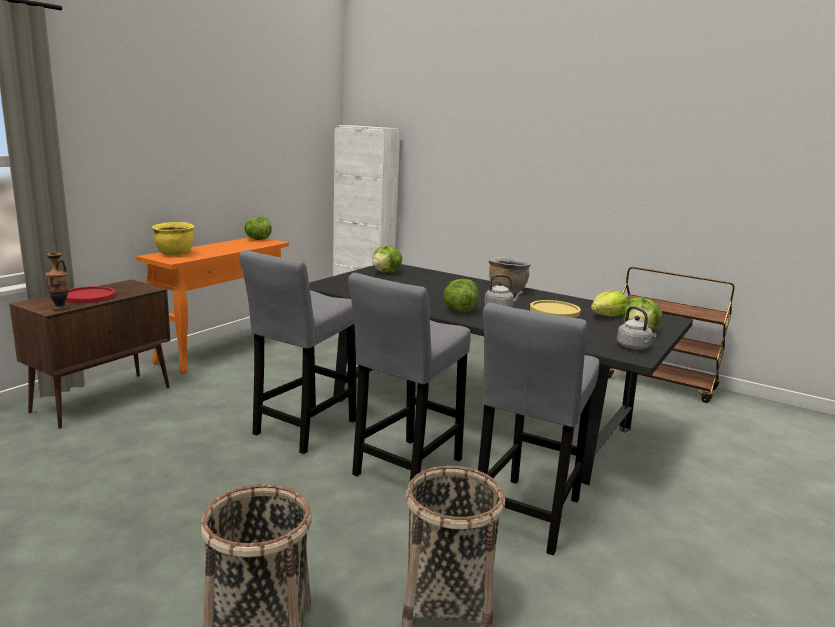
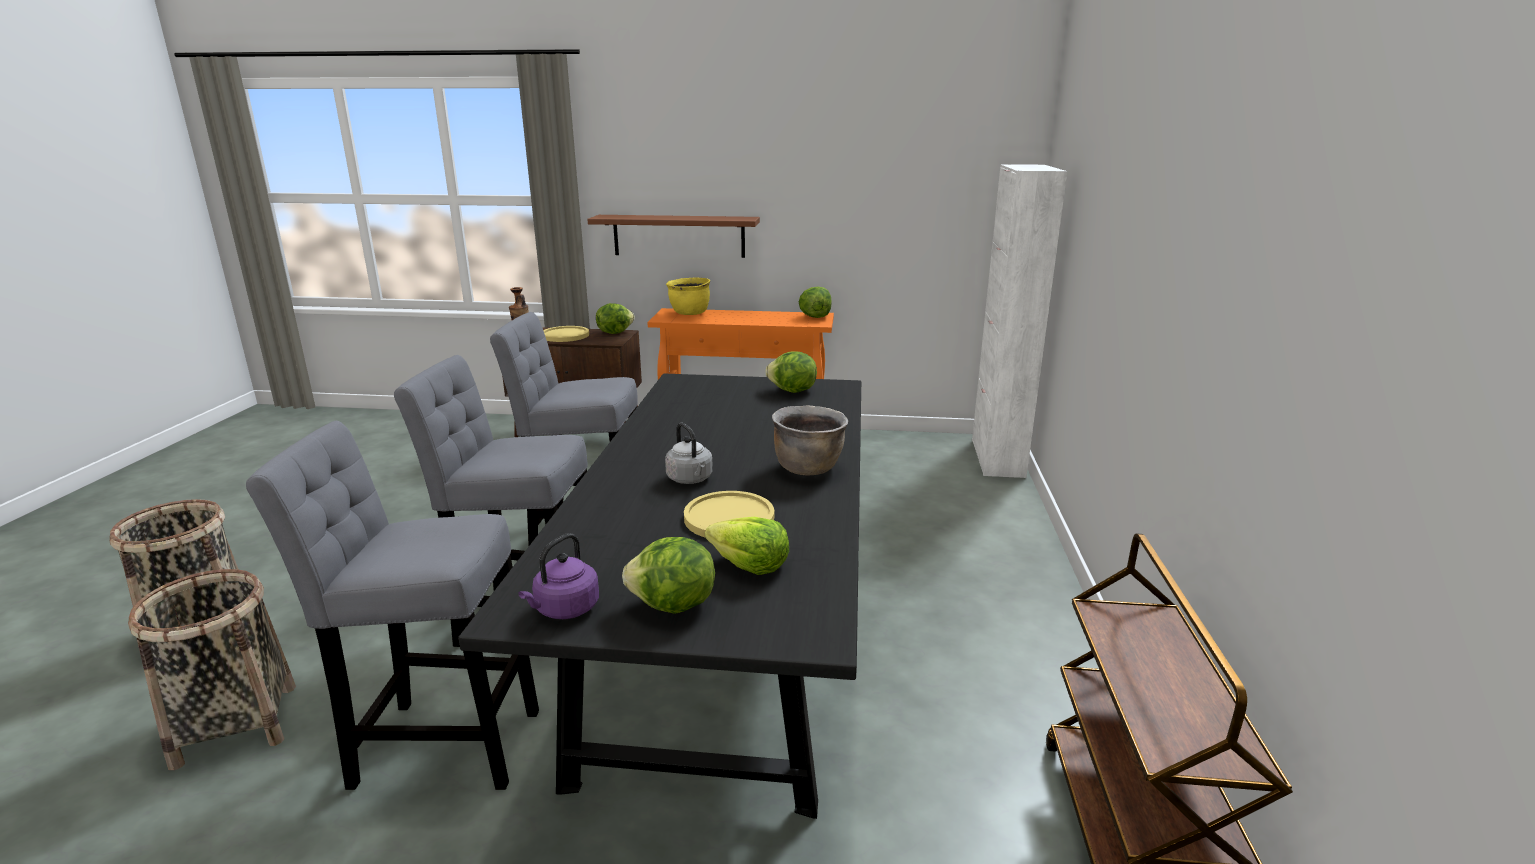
camera: 65 degrees right, 5 degrees up
(88, 296) = (565, 335): red plate -> yellow plate
(142, 187) = (679, 236): none -> brown shelf
(459, 310) = (649, 458): lettuce -> lettuce (614, 332)
(634, 347) = (564, 609): grey kettle -> purple kettle

